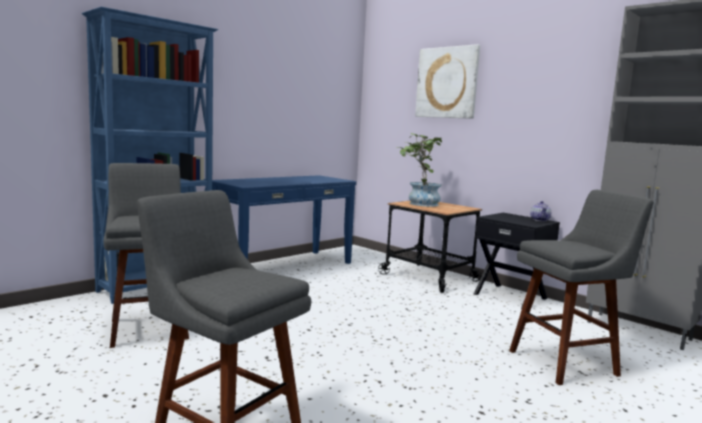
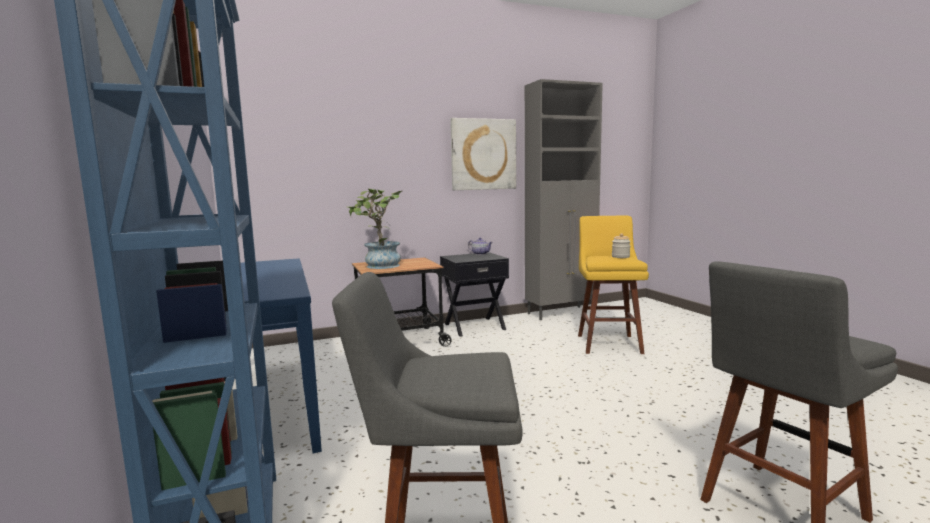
camera: 65 degrees left, 0 degrees up
(447, 83) = (355, 130): picture -> picture (483, 154)
(567, 362) = (608, 343): grey stool -> yellow stool
(579, 247) = (620, 257): none -> jar

